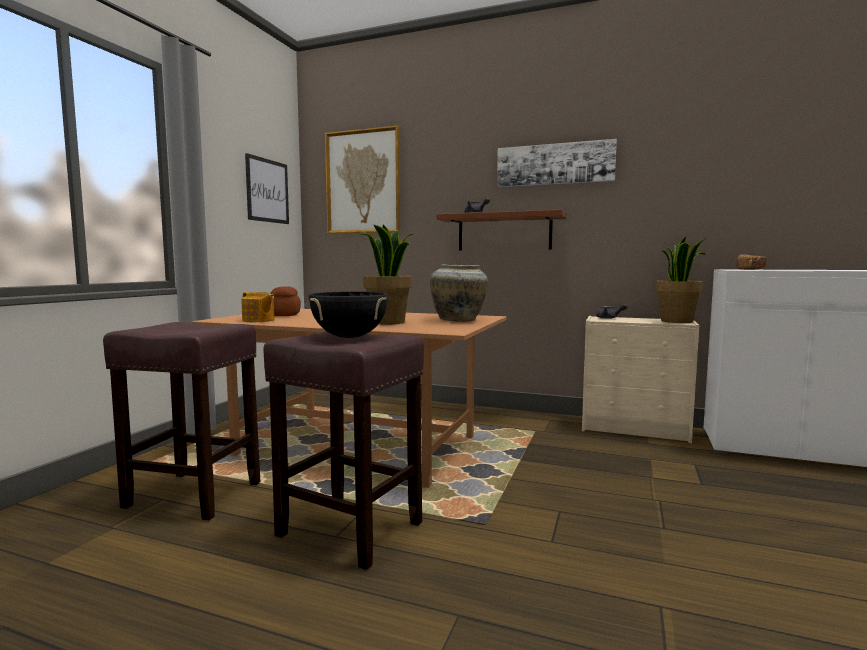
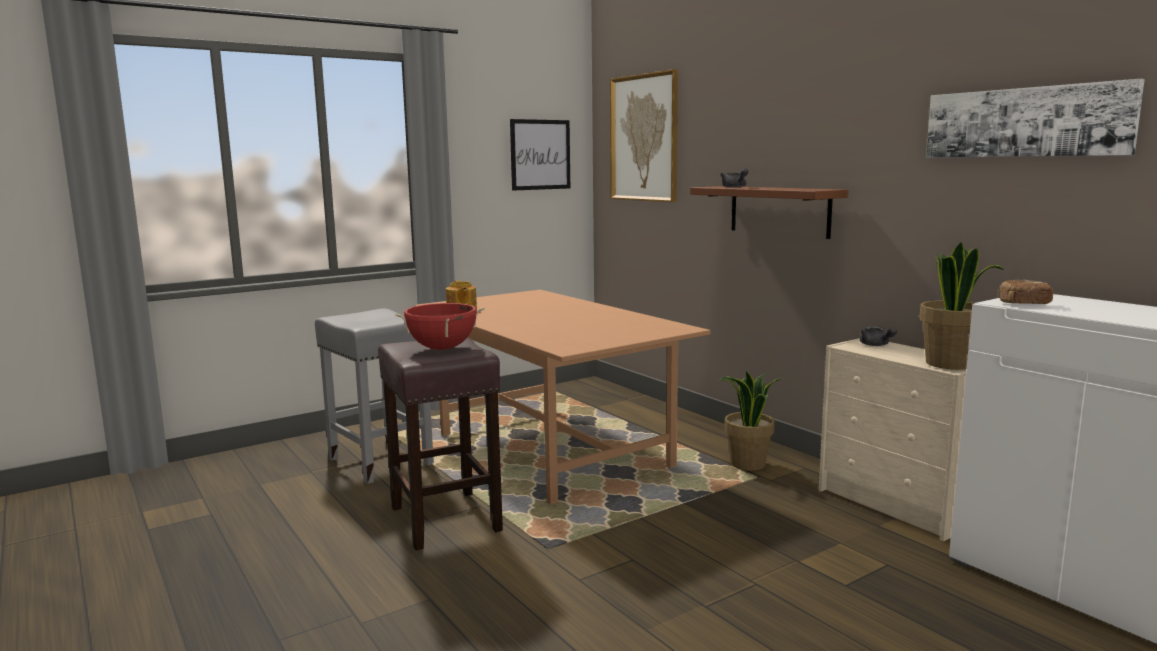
camera: 35 degrees right, 5 degrees up
(191, 494) = (379, 461): brown stool -> grey stool
(284, 315) = (504, 302): bread -> none
(349, 337) = (442, 348): black cooking pot -> red cooking pot
(388, 322) = (554, 327): potted plant -> potted plant (748, 464)
(458, 320) = (631, 332): beige vase -> none
(554, 164) = (837, 120): picture -> picture (1025, 122)

